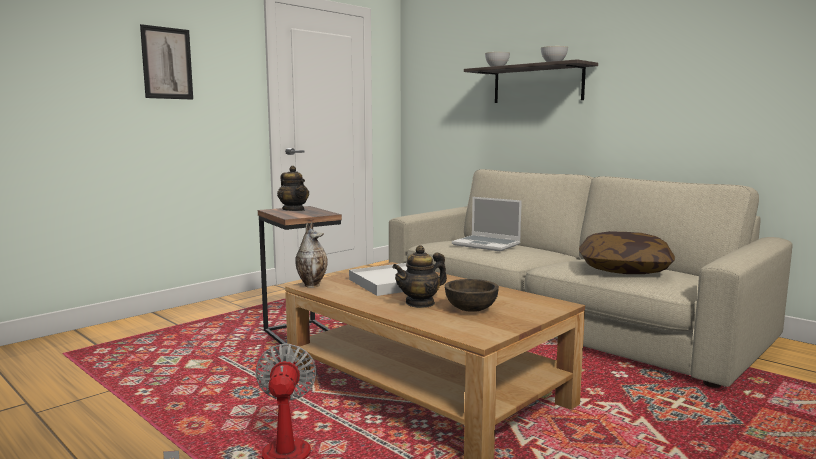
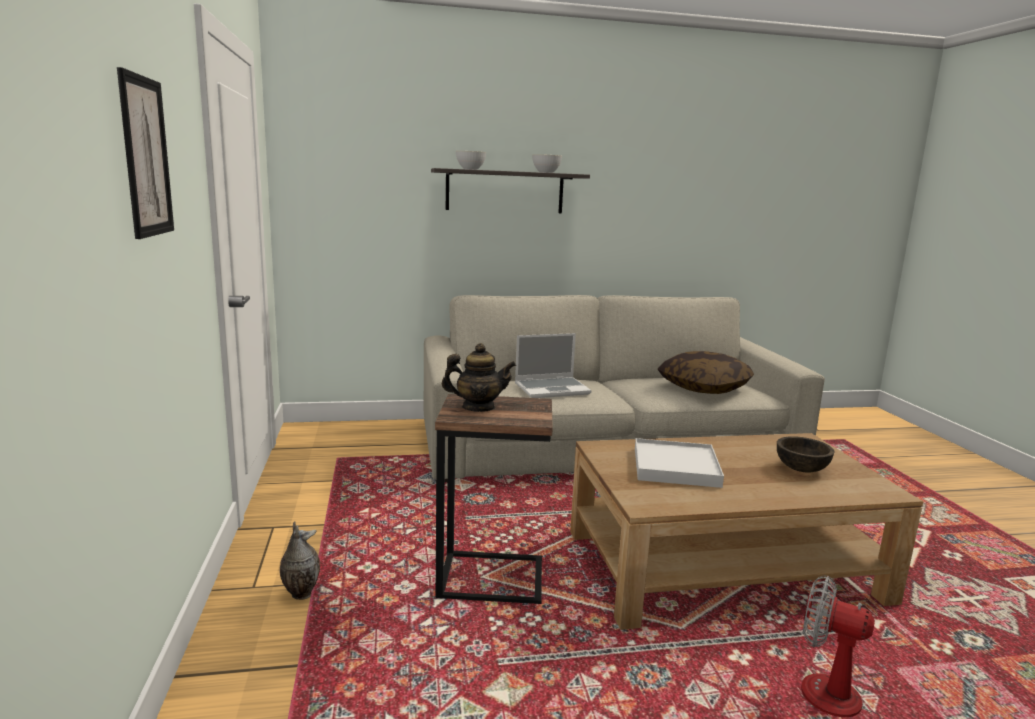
camera: 55 degrees left, 5 degrees up
(312, 285) = (642, 503): vase -> vase (300, 593)
(420, 303) = (766, 479): teapot -> none

